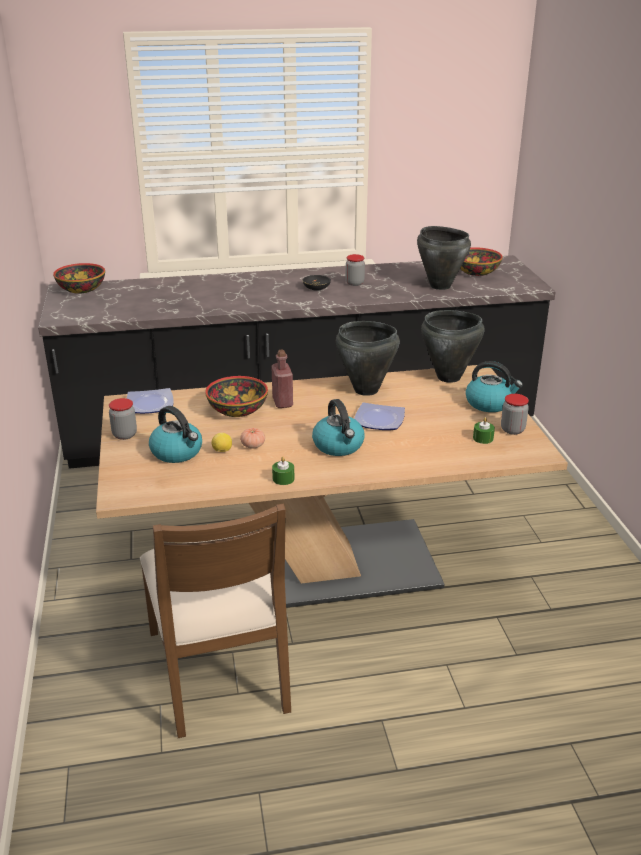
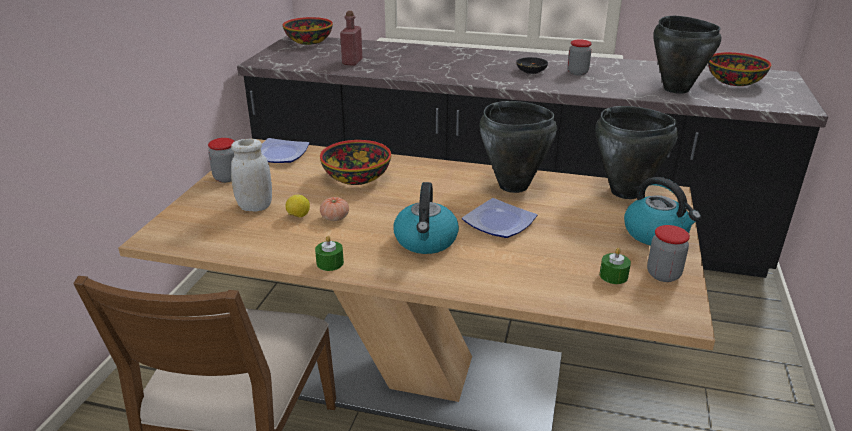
camera: 25 degrees right, 0 degrees up
(177, 452) = (255, 207): kettle -> white jar
(282, 402) = (409, 180): red bottle -> red bottle (352, 62)

